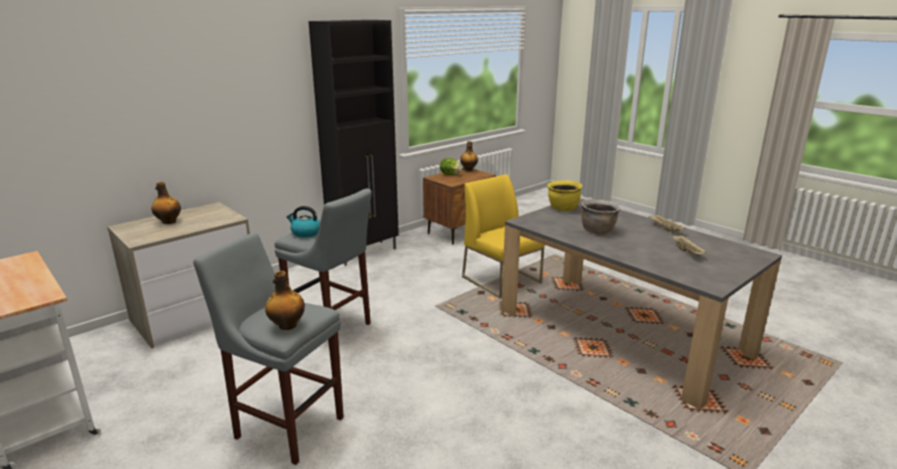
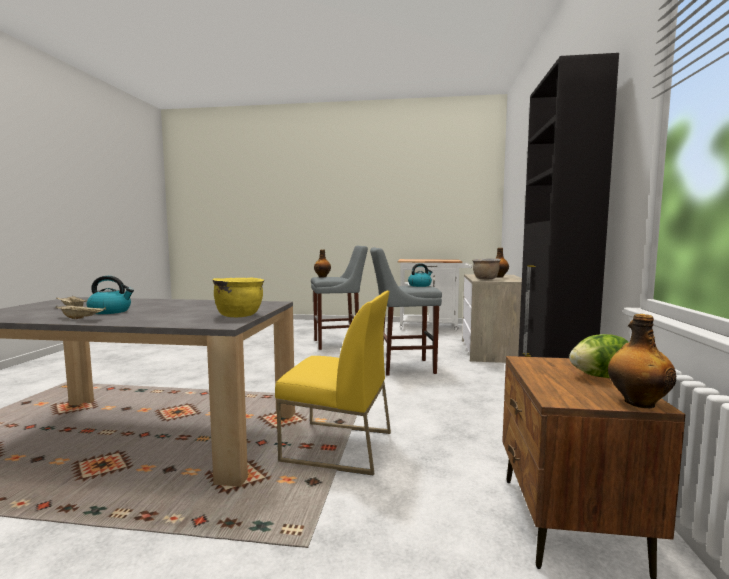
camera: 140 degrees right, 15 degrees down
(598, 231) = (180, 307): brown cooking pot -> brown cooking pot (485, 279)
(650, 236) = (111, 311): none -> kettle

